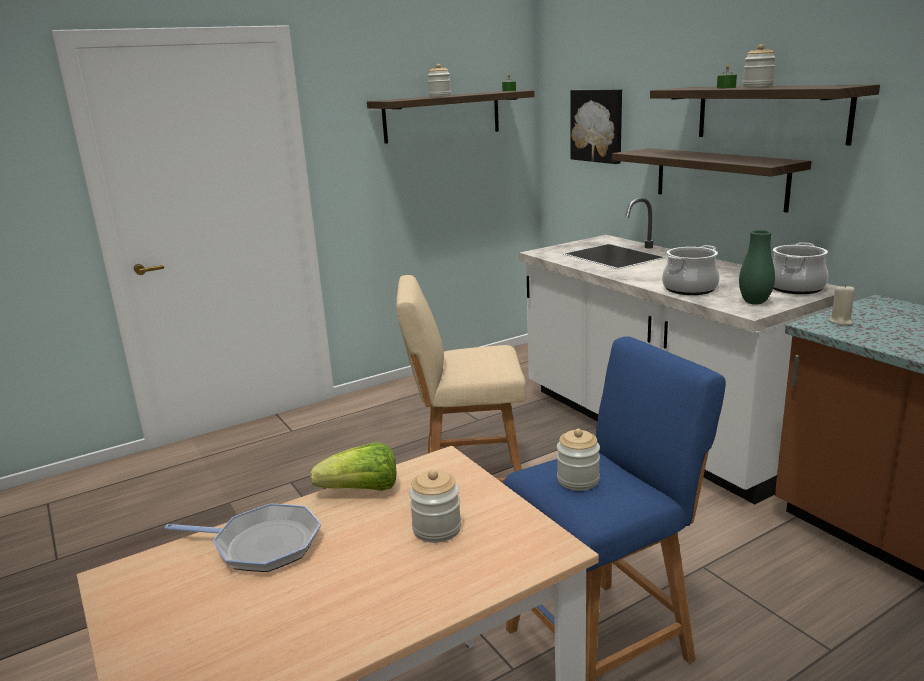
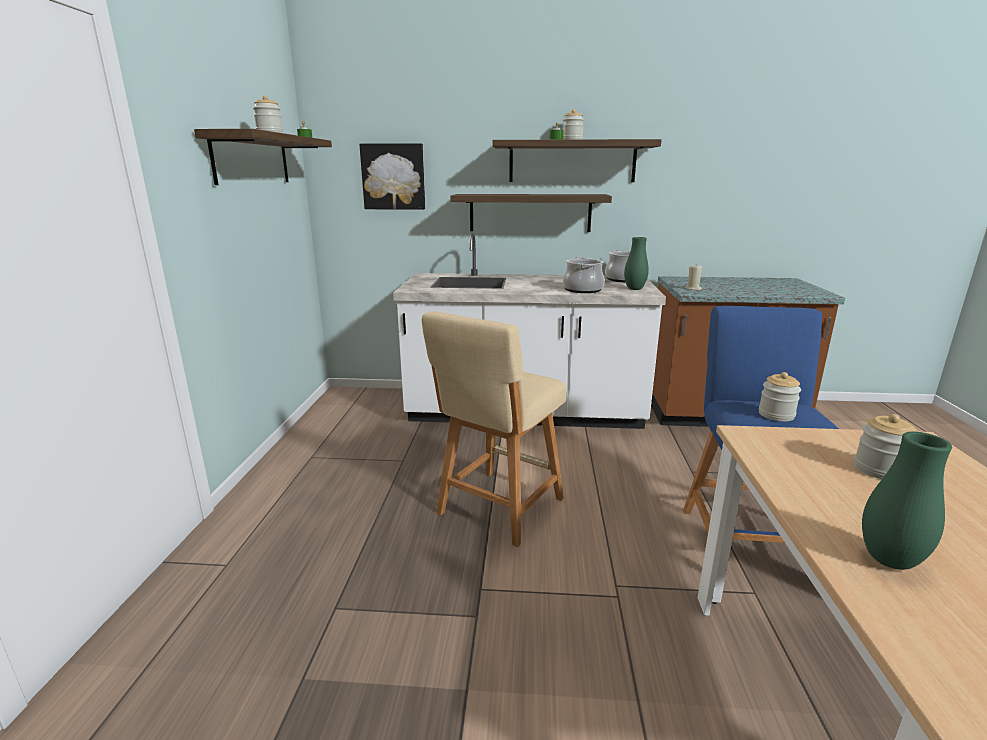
camera: 55 degrees left, 0 degrees up
(262, 545) = (889, 560): frying pan -> green vase
(362, 490) = (786, 481): lettuce -> none

